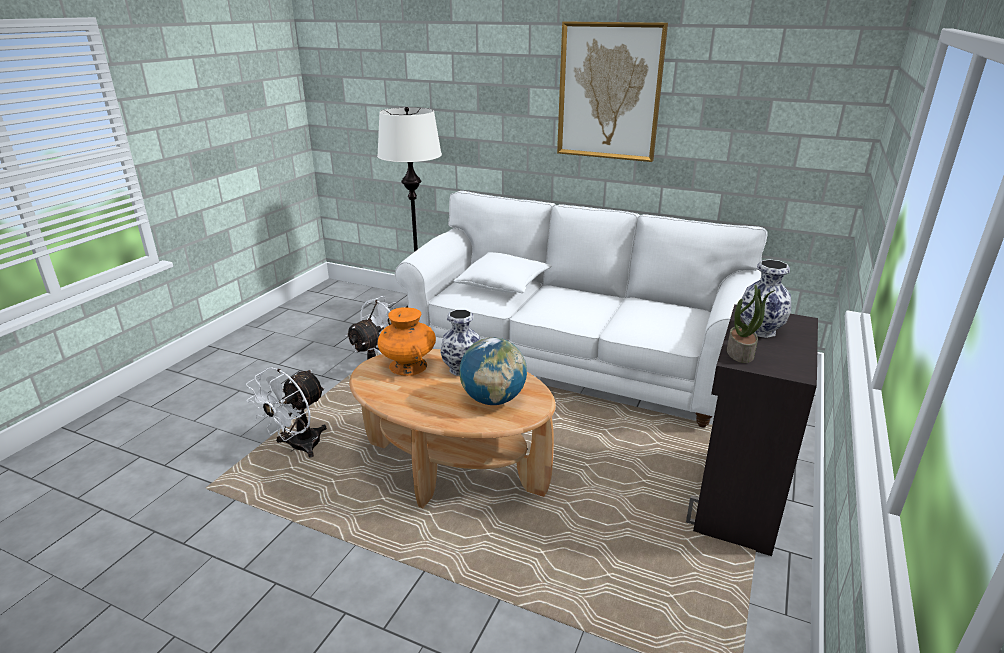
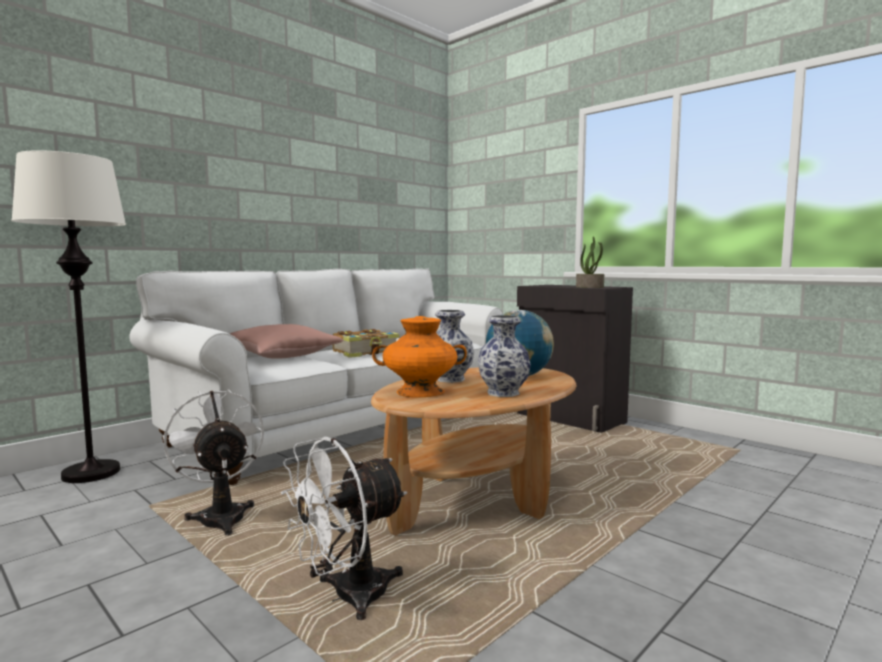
camera: 70 degrees left, 20 degrees down
(298, 447) = (347, 597): white fan -> white fan turned 90 degrees clockwise
(504, 285) = (282, 356): white pillow -> pink pillow
(566, 309) = (366, 353): none -> book
(609, 92) = (290, 166): picture -> none
(759, 330) = (560, 286): vase -> vase (503, 393)

